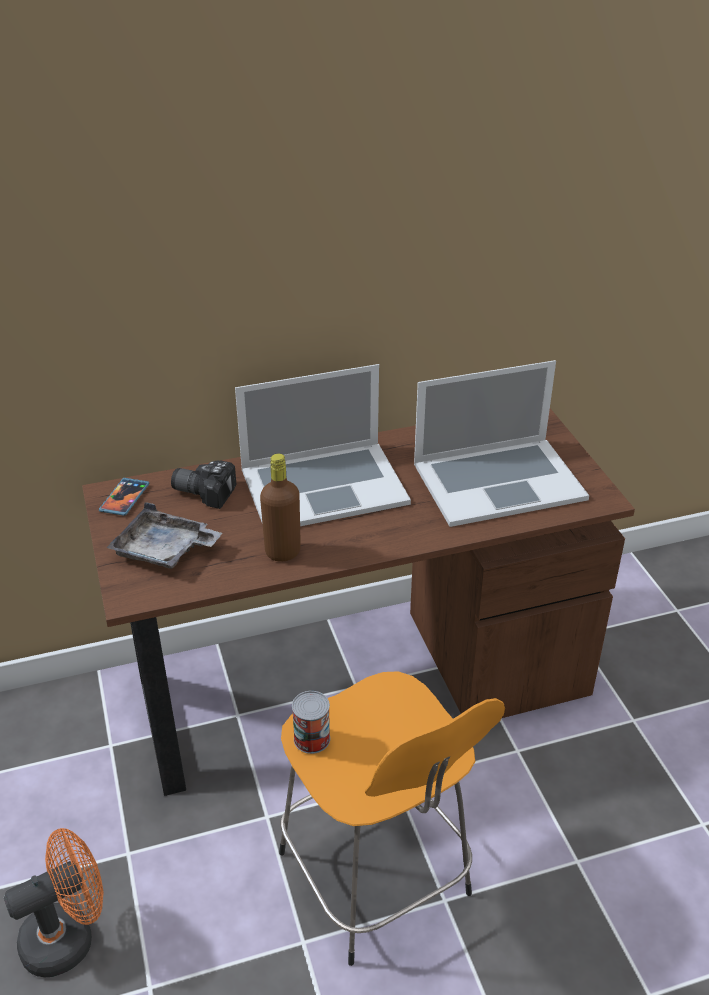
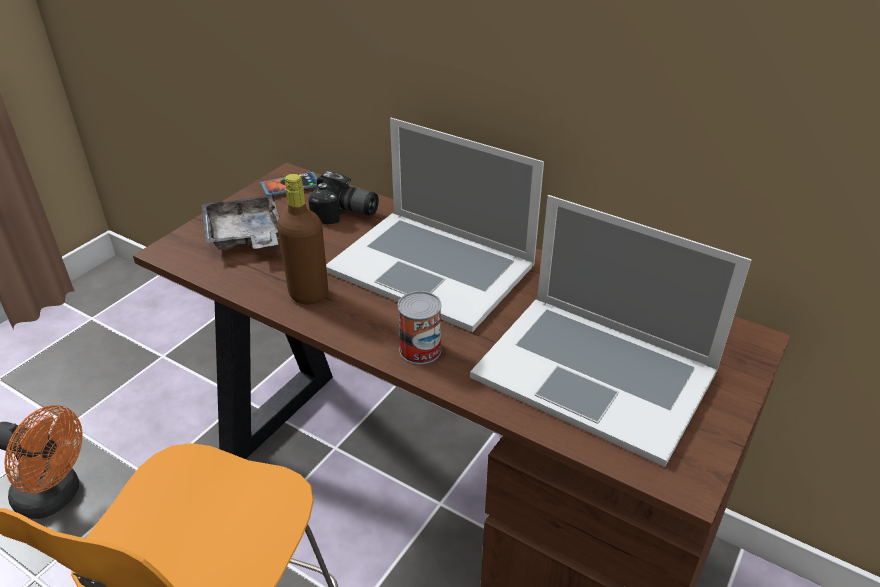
camera: 50 degrees right, 0 degrees up
(205, 491) = (345, 214): camera -> camera turned 135 degrees clockwise
(312, 738) = (166, 475): can -> can (420, 350)

